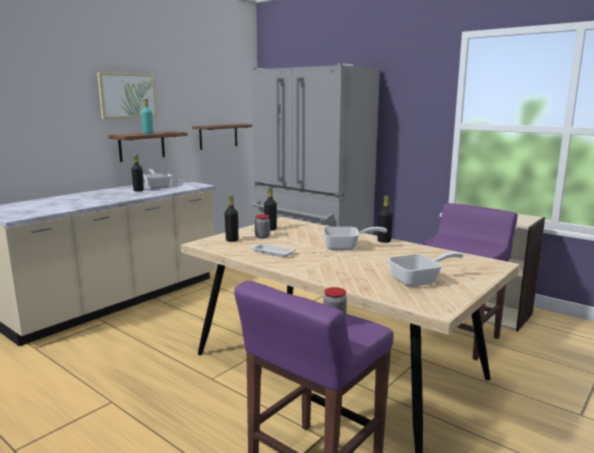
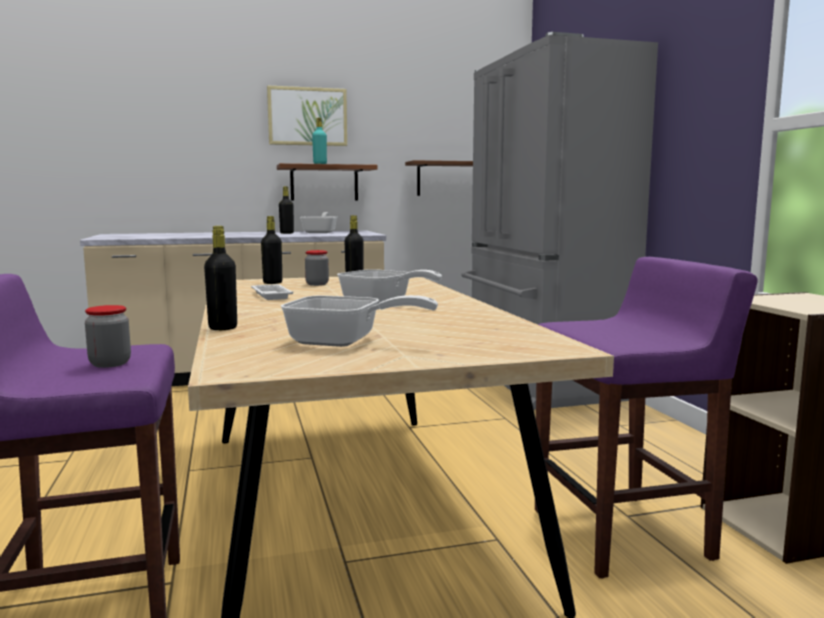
camera: 35 degrees right, 5 degrees down
(384, 241) = (462, 304): black bottle -> black bottle (223, 328)

